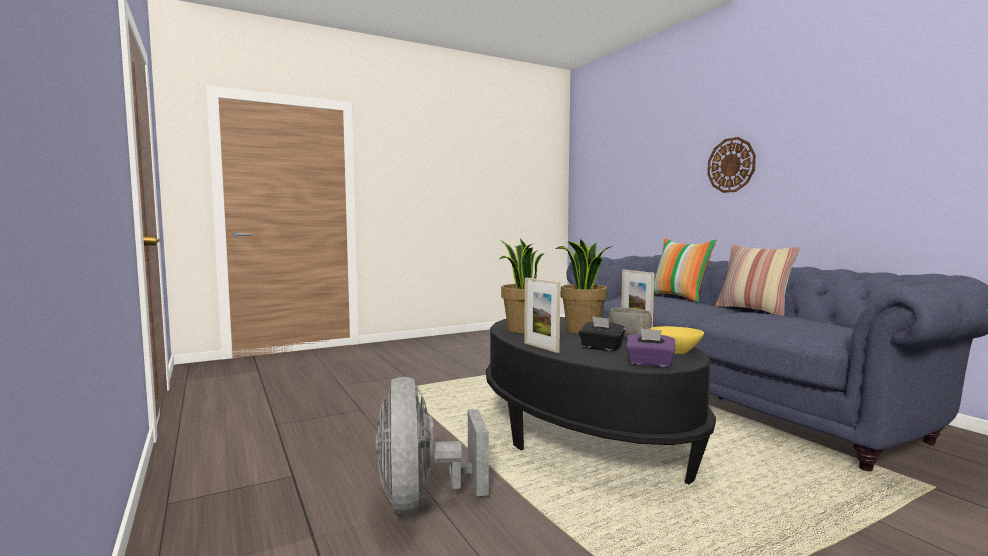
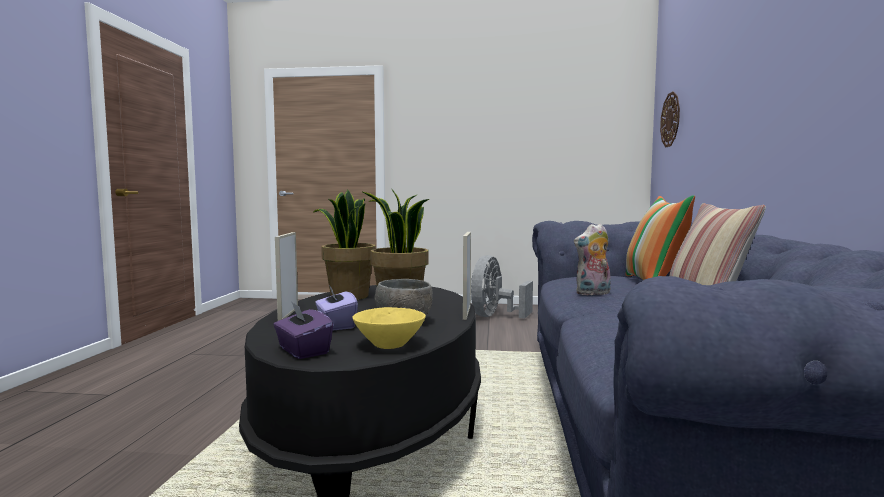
camera: 35 degrees right, 0 degrees up
(422, 500) = (118, 444): grey fan -> grey fan (494, 316)
(601, 348) = (336, 325): black tissue box -> purple tissue box
(677, 307) = (593, 293): none -> plush toy
(731, 165) = (787, 75): wall clock -> wall clock (670, 119)

